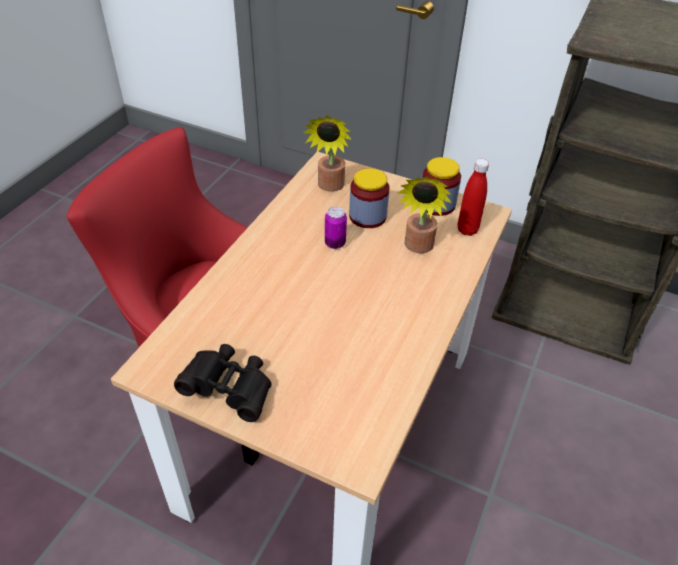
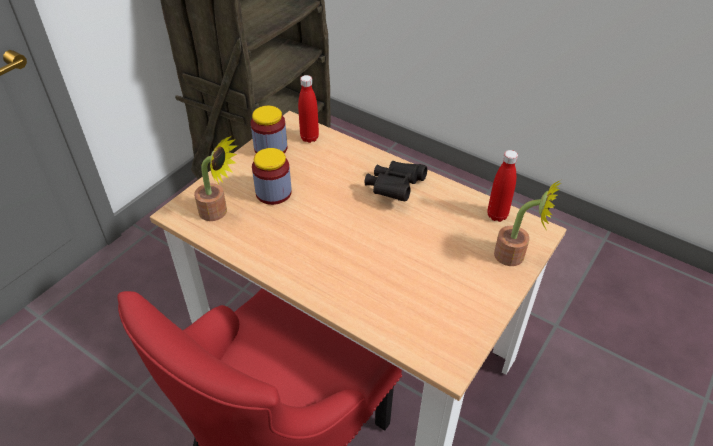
camera: 80 degrees left, 0 degrees up
(230, 390) = (475, 302): black binoculars -> black binoculars (394, 188)
(335, 243) = (305, 218): can -> none
(381, 413) = (497, 215): none -> red bottle
(418, 247) = (324, 168): potted plant -> potted plant (515, 257)

